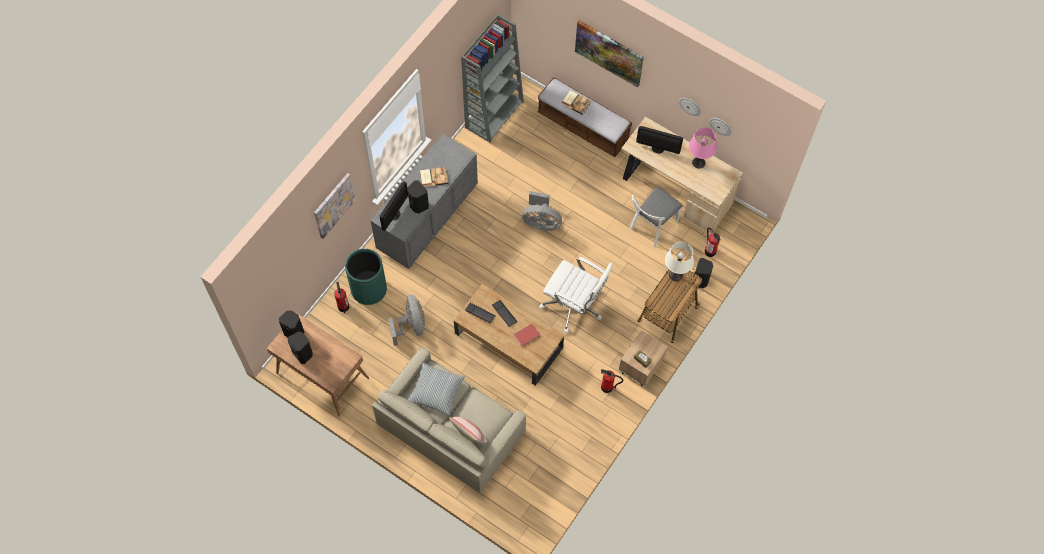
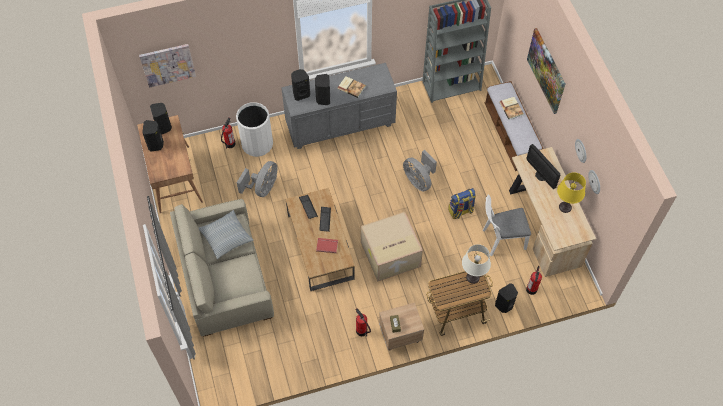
camera: 40 degrees right, 5 degrees down
(334, 205) = (246, 48): picture -> picture (168, 64)
(369, 289) = (257, 144): green trash can -> white trash can
(394, 214) = (301, 94): monitor -> black speaker
(469, 435) = (220, 284): pillow -> none
(574, 306) = (390, 255): white office chair -> cardboard box
(599, 225) = (460, 211): none -> backpack
(698, 162) = (565, 207): pink table lamp -> yellow table lamp

